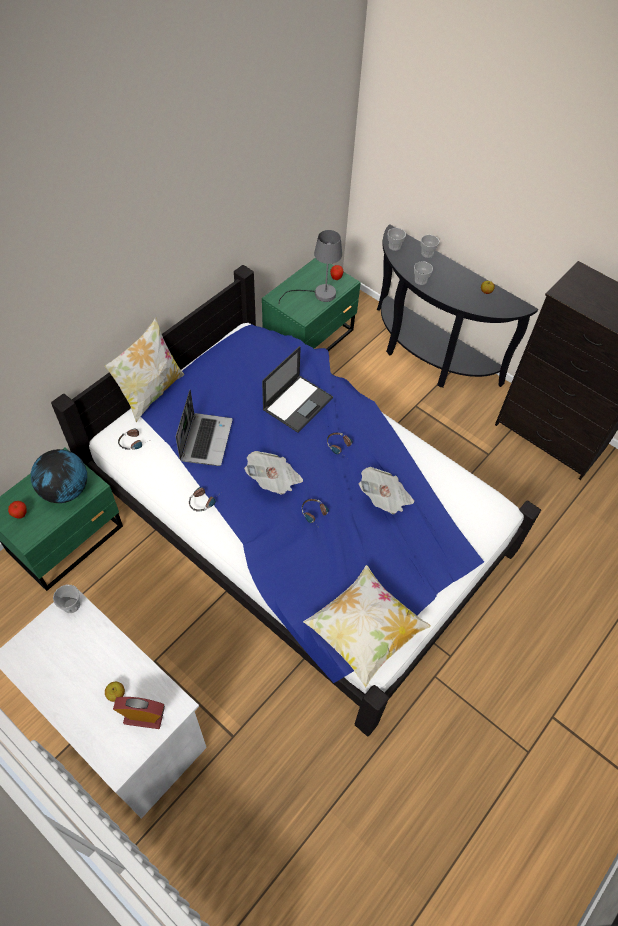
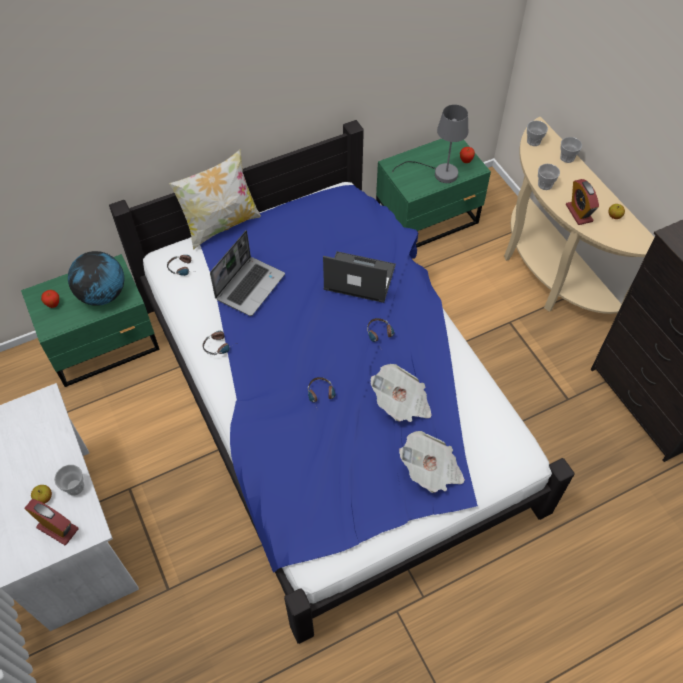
camera: 25 degrees right, 0 degrees up
(71, 605) = (45, 401): cup -> cup (75, 487)
(274, 480) = (297, 347): newspaper -> newspaper (431, 470)
(298, 403) = (358, 277): laptop -> laptop turned 135 degrees counterclockwise
(364, 632) = (313, 530): pillow -> none
(427, 356) = (548, 273): black console table -> beige console table
(458, 296) = (579, 213): none -> alarm clock

